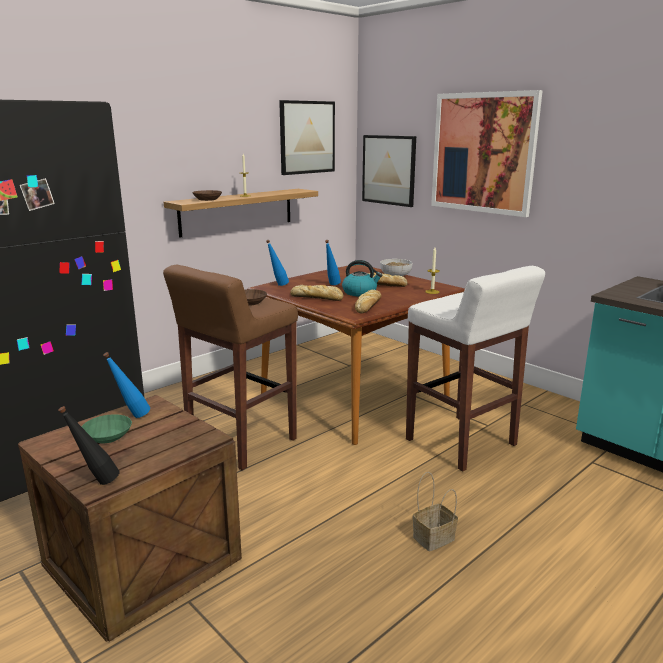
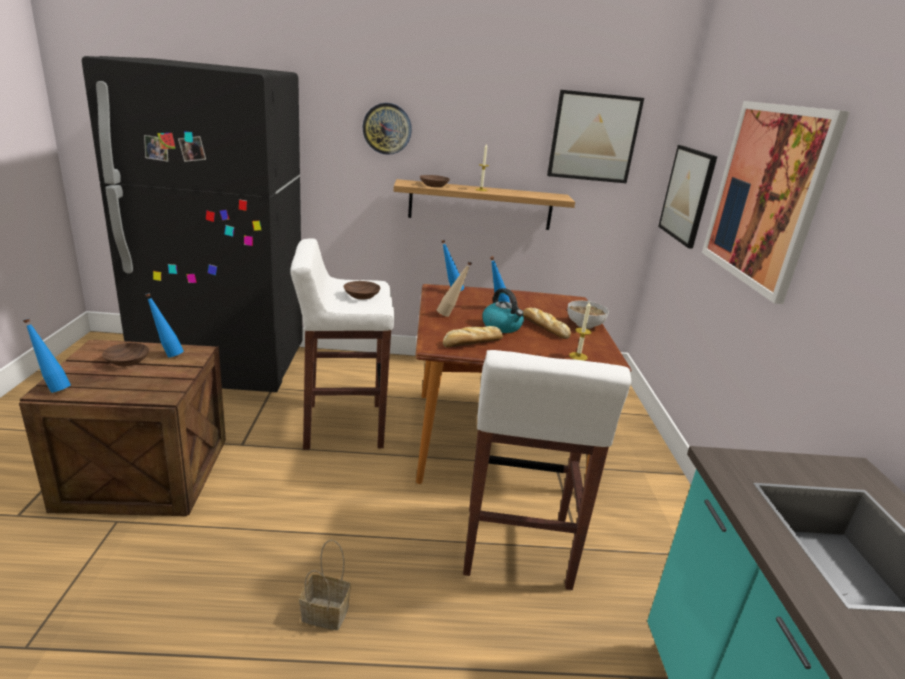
camera: 40 degrees right, 5 degrees up
(96, 483) = (53, 388): black bottle -> blue bottle
(108, 437) = (126, 361): green bowl -> brown bowl
(148, 152) = (387, 128): none -> wall clock
(240, 442) = (342, 426): brown stool -> white stool
(317, 298) = (451, 315): bread -> beige bottle

